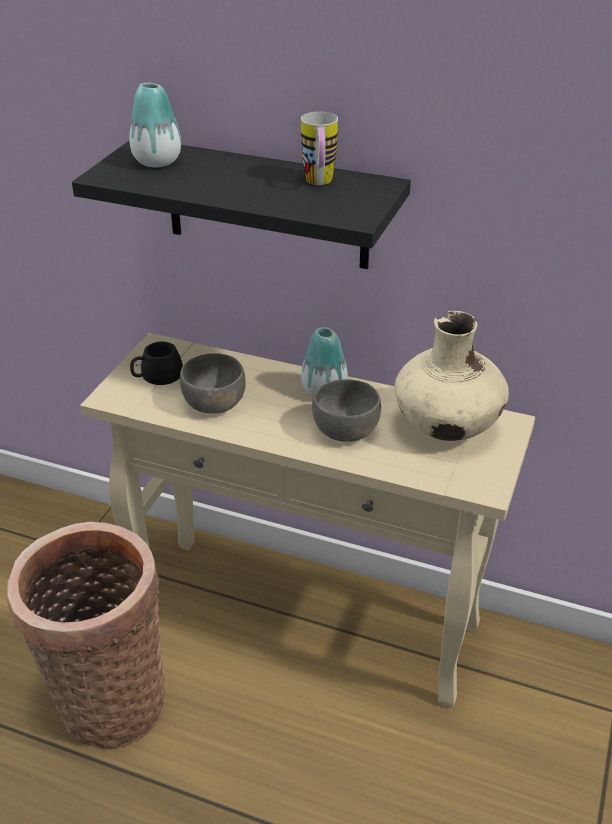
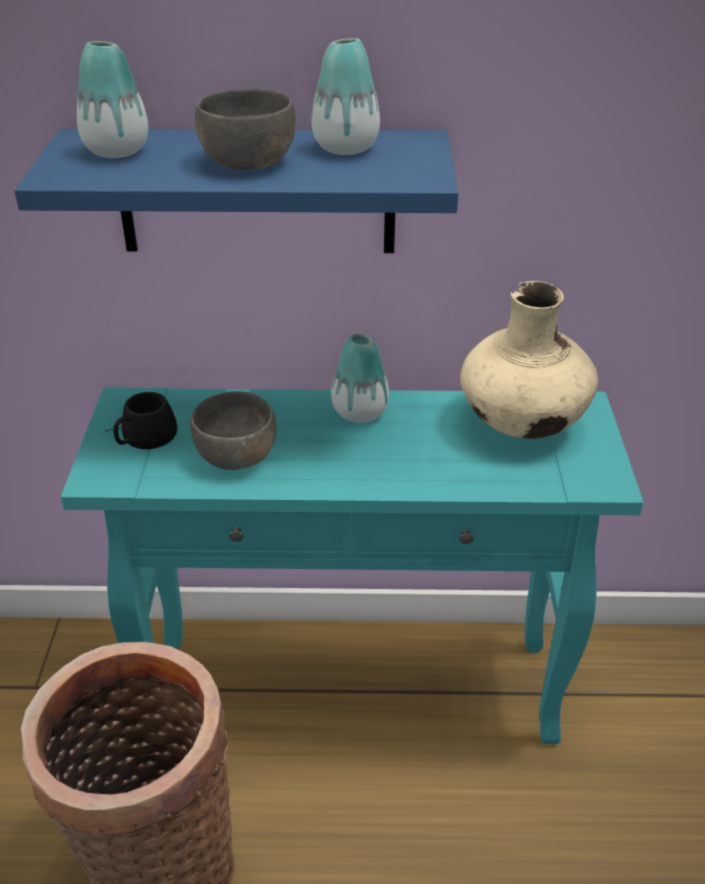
camera: 20 degrees left, 0 degrees up
(267, 204) = (256, 192): black shelf -> blue shelf
(309, 617) = (356, 688): beige console table -> turquoise console table
(319, 183) = (345, 148): mug -> vase
(344, 430) = (411, 453): grey bowl -> grey bowl (247, 162)

